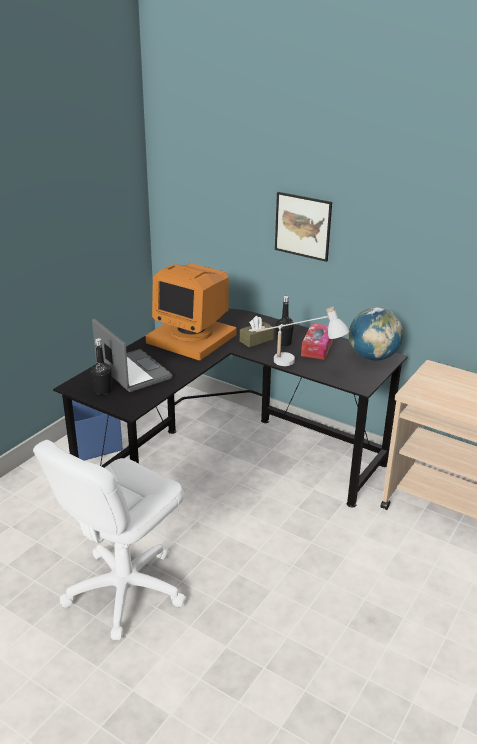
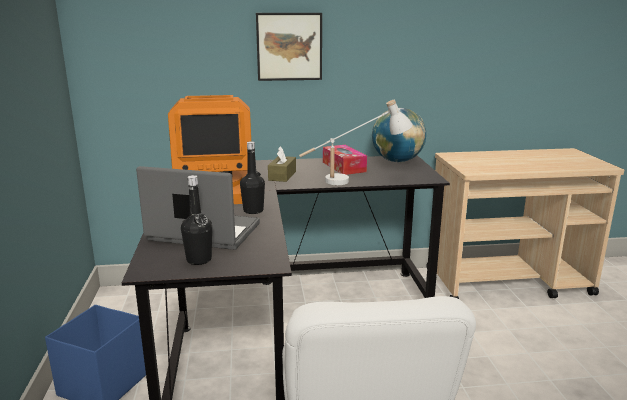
camera: 40 degrees left, 10 degrees down
(283, 343) = (311, 172): black bottle -> black bottle (253, 211)

